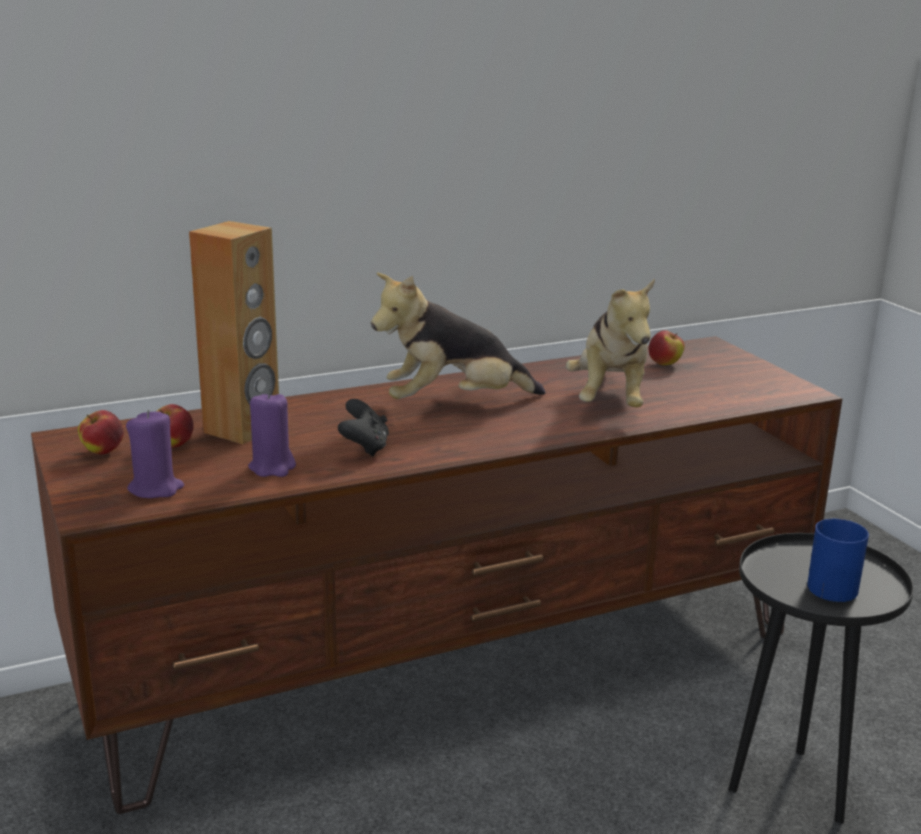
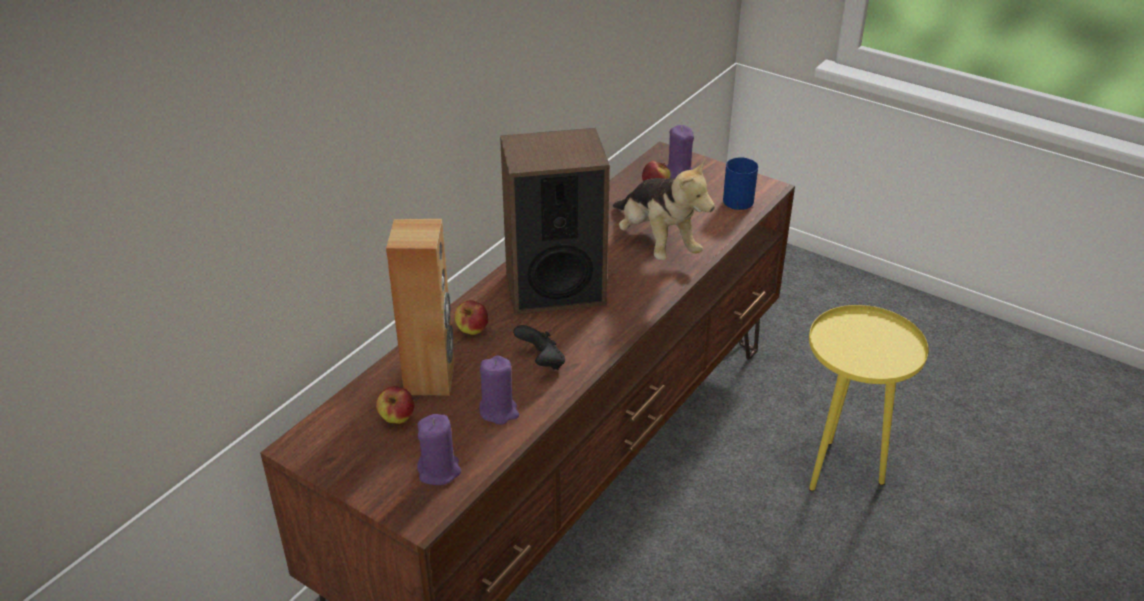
camera: 30 degrees left, 15 degrees up
(103, 452) = (350, 449): apple -> apple (472, 331)
(453, 404) = (554, 288): plush toy -> speaker
(707, 359) = (678, 172): none -> purple candle
(790, 786) = (840, 471): black side table -> yellow side table
(836, 586) = (878, 347): blue mug -> blue mug (738, 199)

